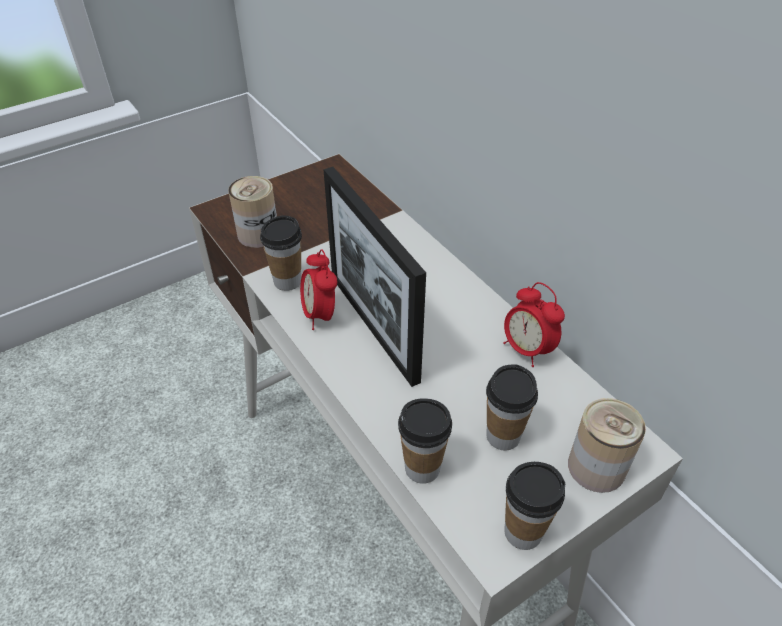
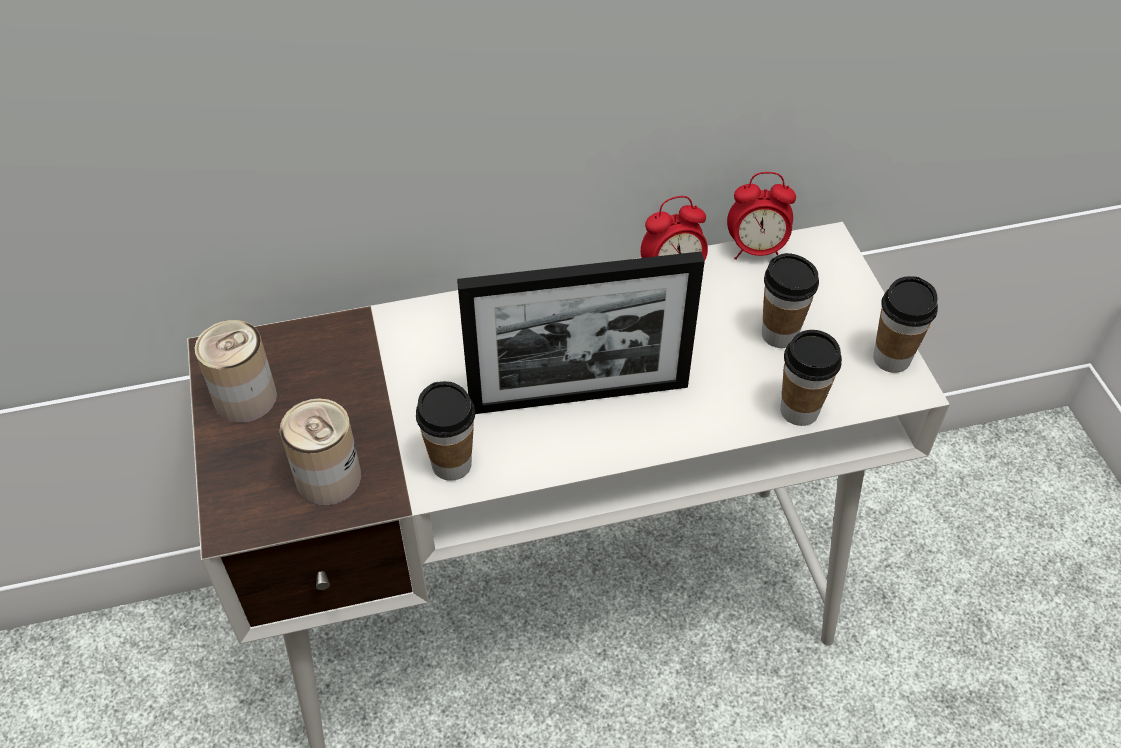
camera: 70 degrees left, 5 degrees up
(320, 315) = (534, 443): alarm clock -> alarm clock (756, 250)
(596, 467) = (836, 281): can -> can (245, 398)

